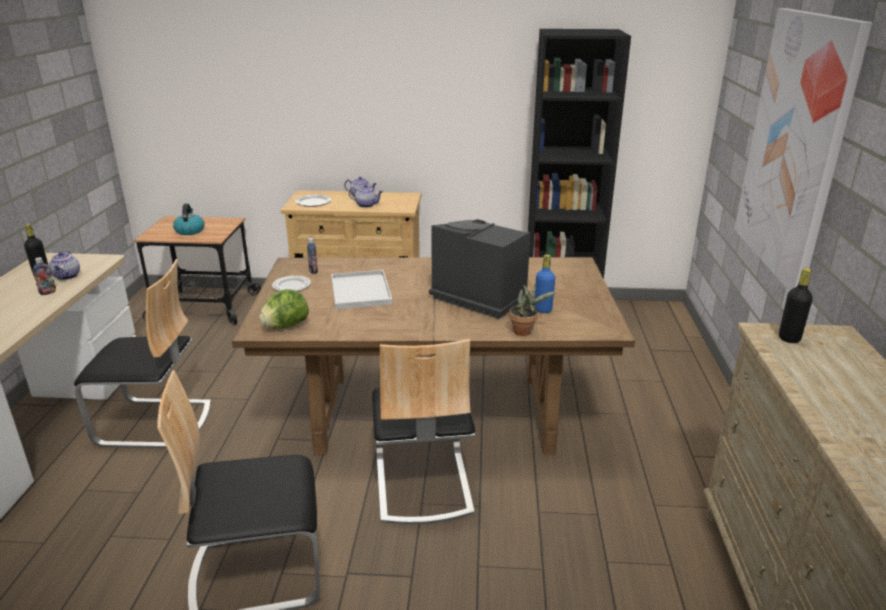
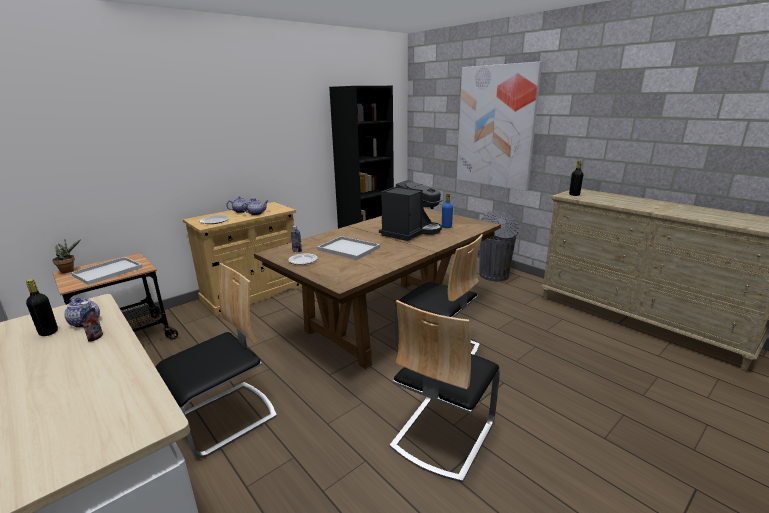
camera: 45 degrees left, 5 degrees down
(190, 231) = (107, 272): kettle -> white tray
(285, 326) = (351, 276): lettuce -> none
(478, 297) = (410, 232): coffee machine -> coffee machine turned 135 degrees clockwise
(525, 332) = (460, 235): potted plant -> potted plant (69, 270)
(697, 434) = (494, 275): none -> grey trash can

